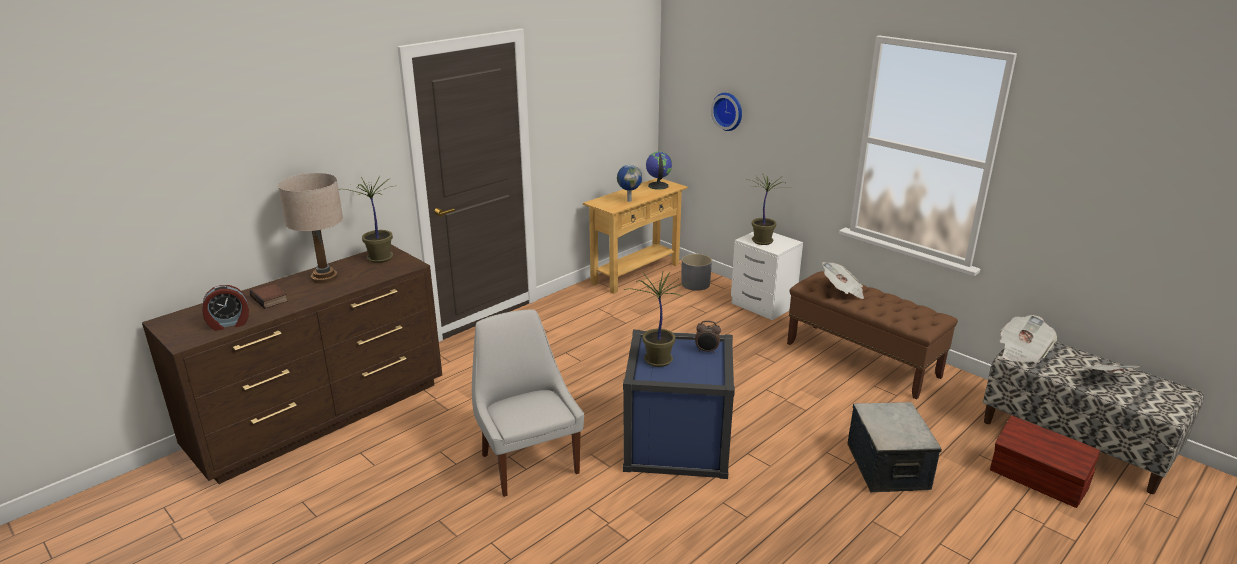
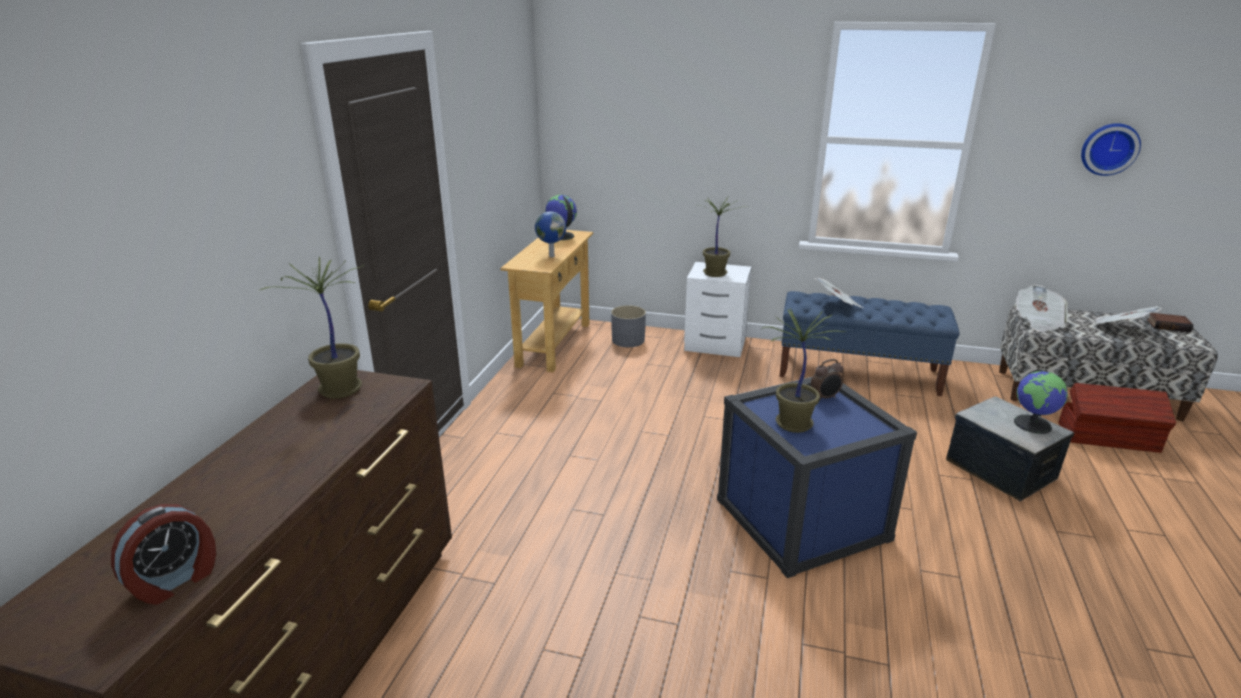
camera: 30 degrees left, 0 degrees up
(271, 299) = (215, 507): book -> book (1168, 325)
(324, 278) = (278, 443): beige table lamp -> none
(528, 461) = (670, 613): white chair -> none
(728, 111) = (642, 134): wall clock -> wall clock (1109, 149)
(862, 360) = (858, 373): brown bench -> blue bench
(910, 431) = (1033, 424): none -> globe

